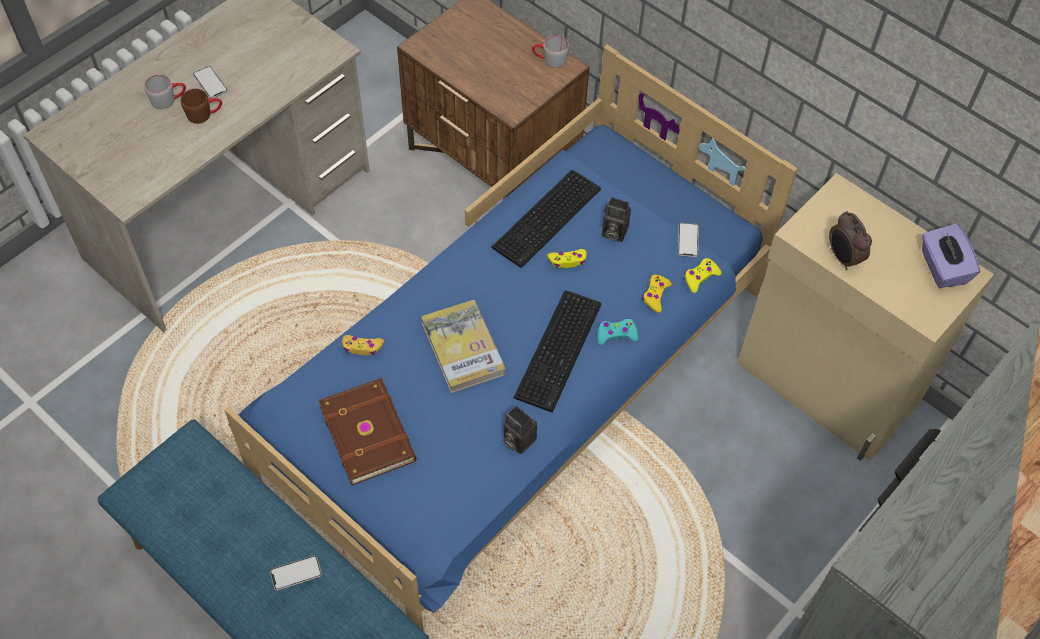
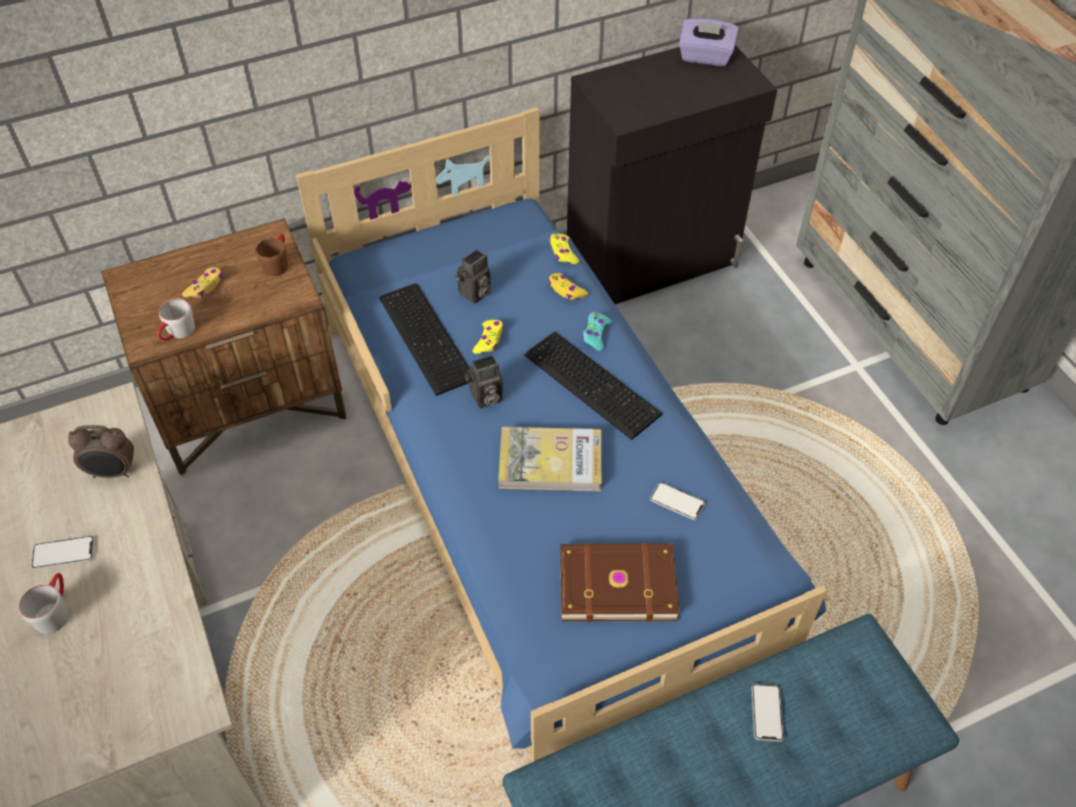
camera: 65 degrees left, 5 degrees down
(205, 114) = (112, 574): brown mug -> brown mug (277, 262)
(362, 347) = (502, 554): yellow game controller -> yellow game controller (205, 287)
(517, 440) = (681, 454): camera -> camera (485, 398)
(549, 60) = (252, 244): grey mug -> grey mug (177, 333)
(688, 240) = (516, 245): phone -> phone (677, 501)
(826, 386) = (654, 260): beige cabinet -> black cabinet
(842, 258) = (666, 106): alarm clock -> alarm clock (113, 472)

